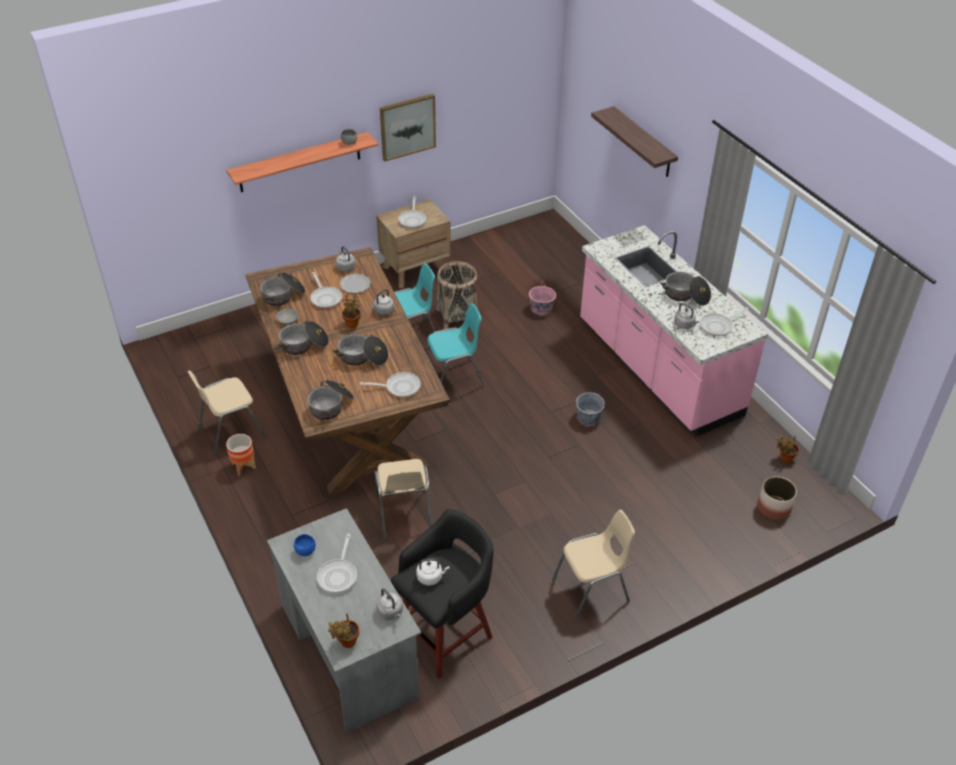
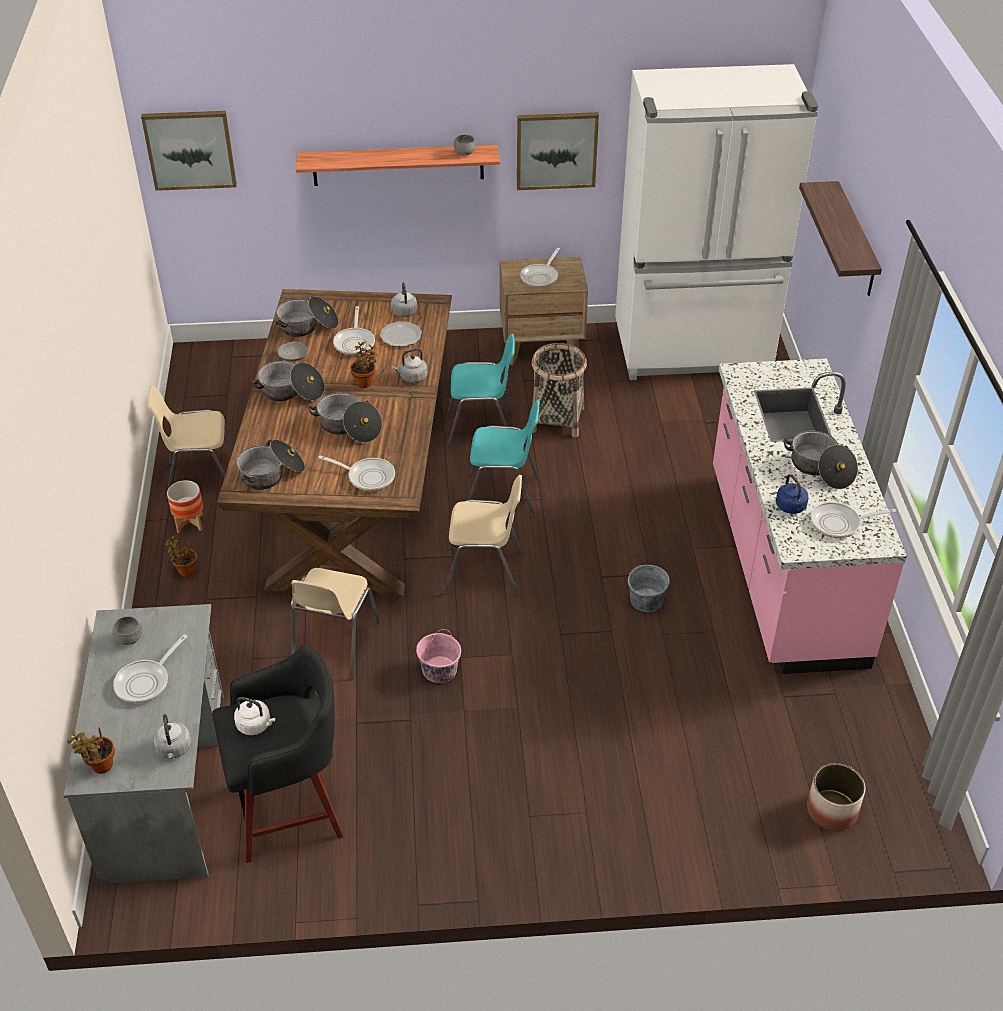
camera: 25 degrees right, 0 degrees up
(145, 186) = (190, 149): none -> picture
(305, 551) = (129, 639): blue bowl -> grey bowl
(518, 245) = (694, 350): none -> white fridge
(541, 309) = (673, 440): pink bucket -> pink bucket (439, 670)
(591, 591) = (506, 828): beige chair -> beige chair (484, 573)
(685, 325) = (791, 507): grey kettle -> blue kettle
(785, 458) = (893, 747): potted plant -> potted plant (185, 570)

